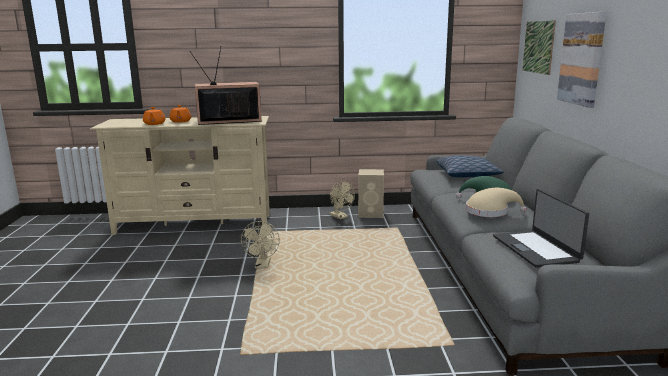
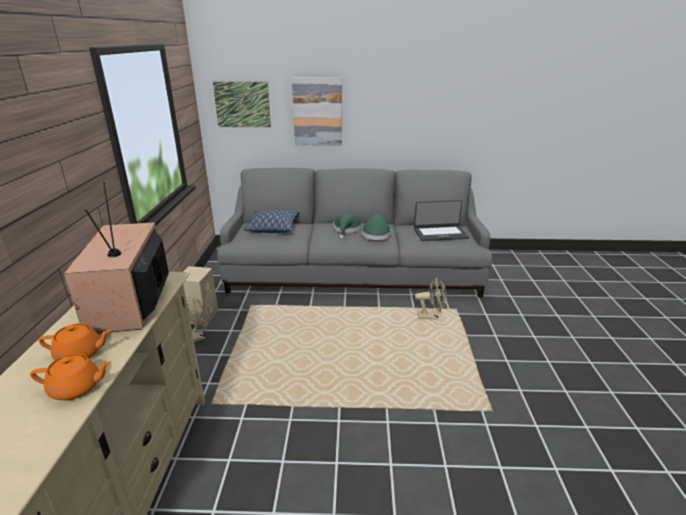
camera: 85 degrees left, 10 degrees up
(262, 265) = (317, 402): beige fan -> beige fan (431, 316)
(490, 212) = (376, 234): beige hat -> green hat

